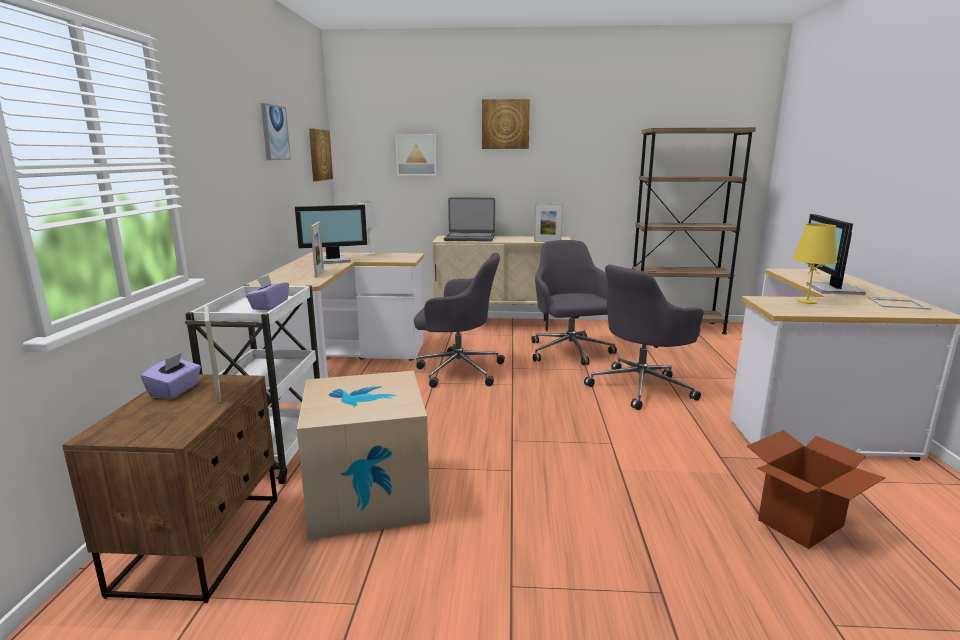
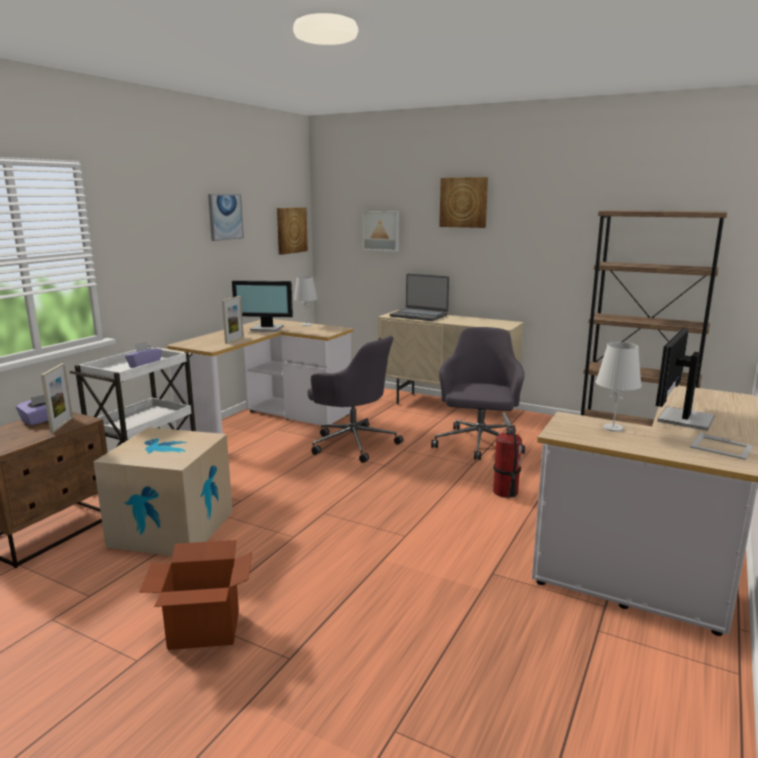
camera: 25 degrees right, 0 degrees up
(547, 241) = (486, 326): picture frame -> none
(641, 387) = (505, 492): grey office chair -> fire extinguisher
(800, 523) = (485, 649): cardboard box -> cardboard box (203, 630)
(807, 302) = (613, 428): yellow table lamp -> white table lamp

